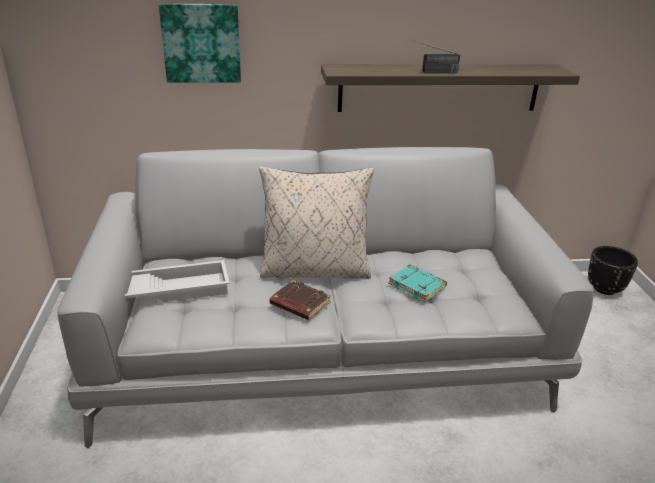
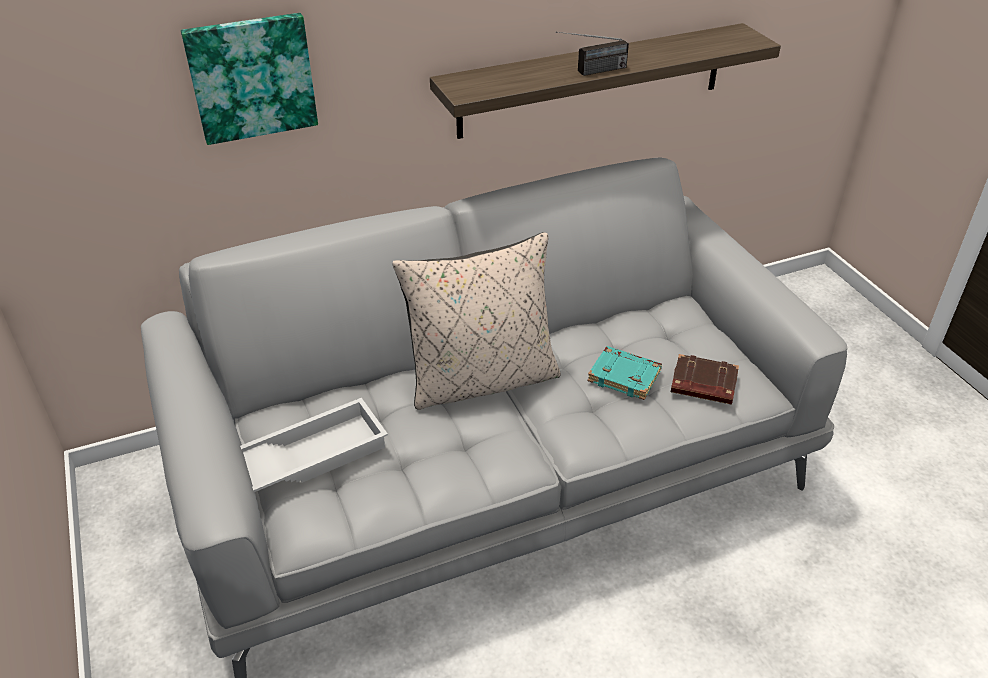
camera: 15 degrees left, 10 degrees up
(299, 304) = (487, 441): brown book -> brown book (702, 384)
(605, 289) = (811, 298): black planter -> none

